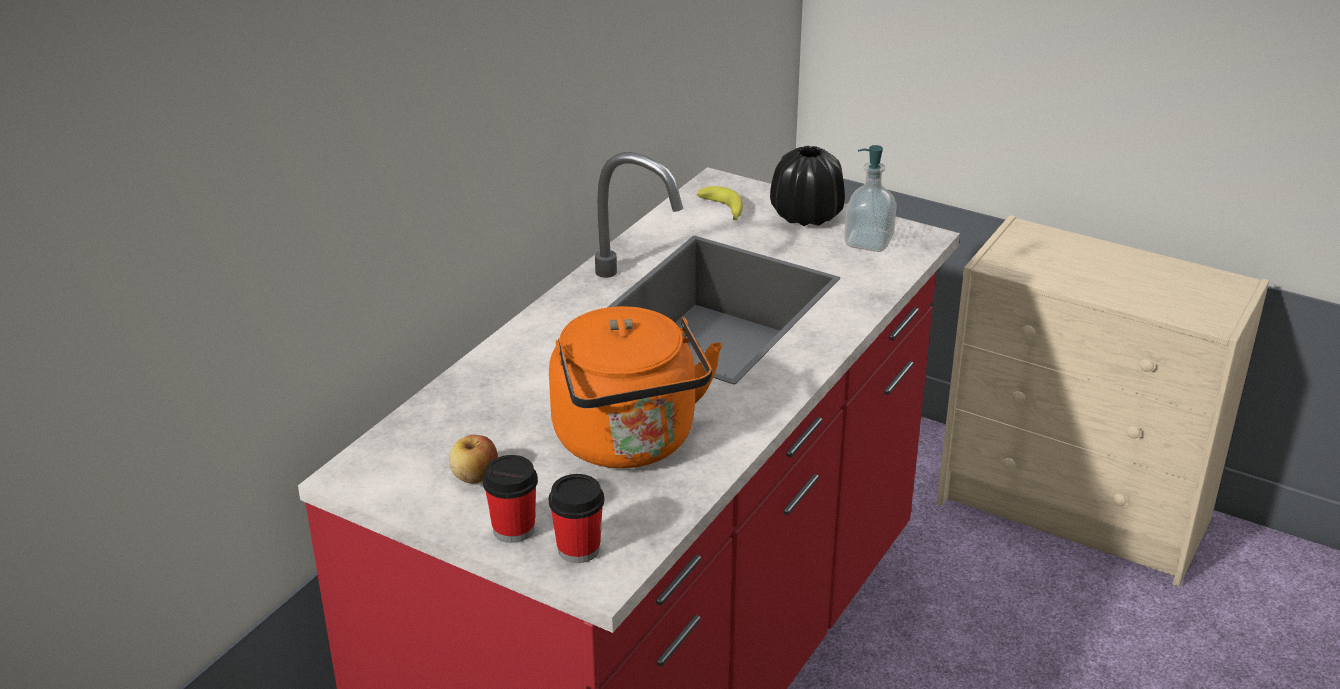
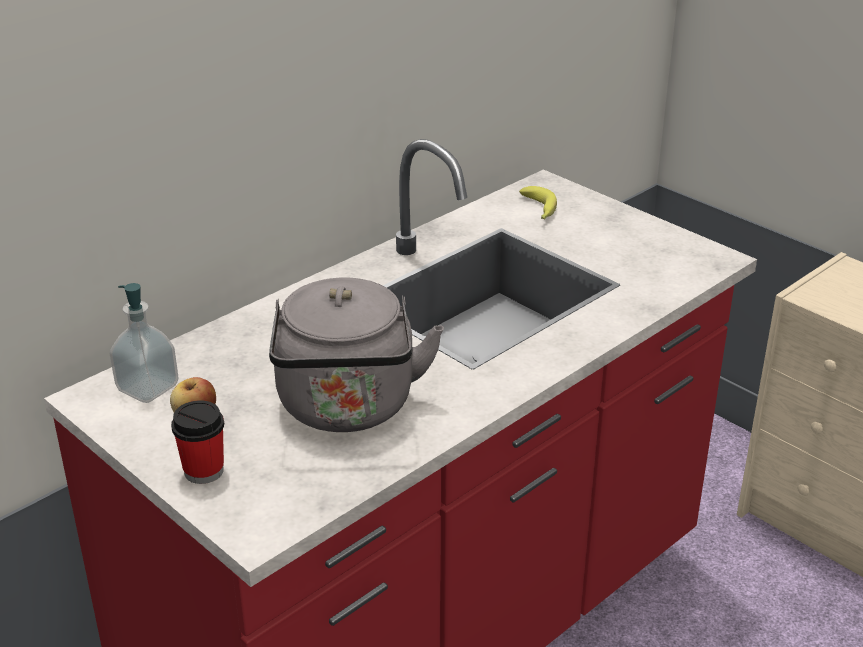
camera: 15 degrees right, 0 degrees up
(578, 549) = (251, 500): cup -> none
(629, 443) = (347, 409): orange kettle -> grey kettle
(806, 216) = (614, 224): black vase -> none
(868, 242) = (662, 256): soap dispenser -> soap dispenser (148, 388)

